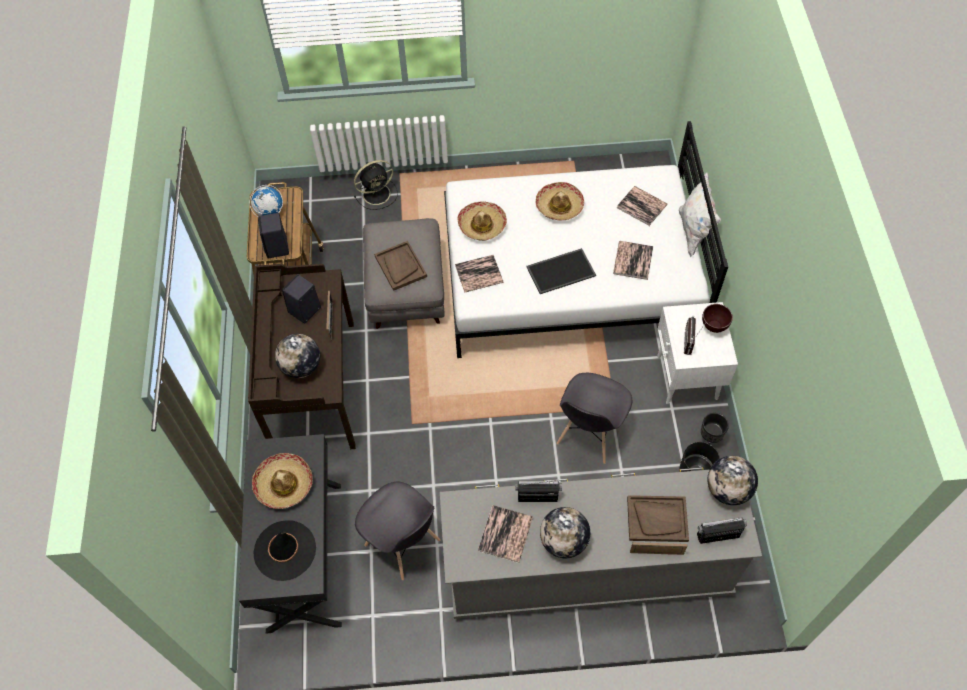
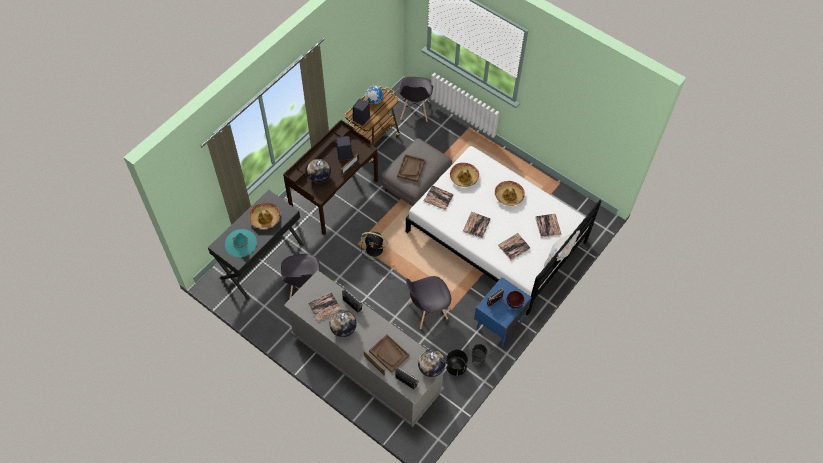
camera: 40 degrees right, 0 degrees up
(285, 550) = (241, 243): black hat -> turquoise hat
(310, 202) = (414, 110): none -> grey chair
(377, 193) = (449, 129): black fan -> black fan (375, 249)
(561, 270) = (476, 225): tray -> book
(686, 378) = (498, 325): white nightstand -> blue nightstand

